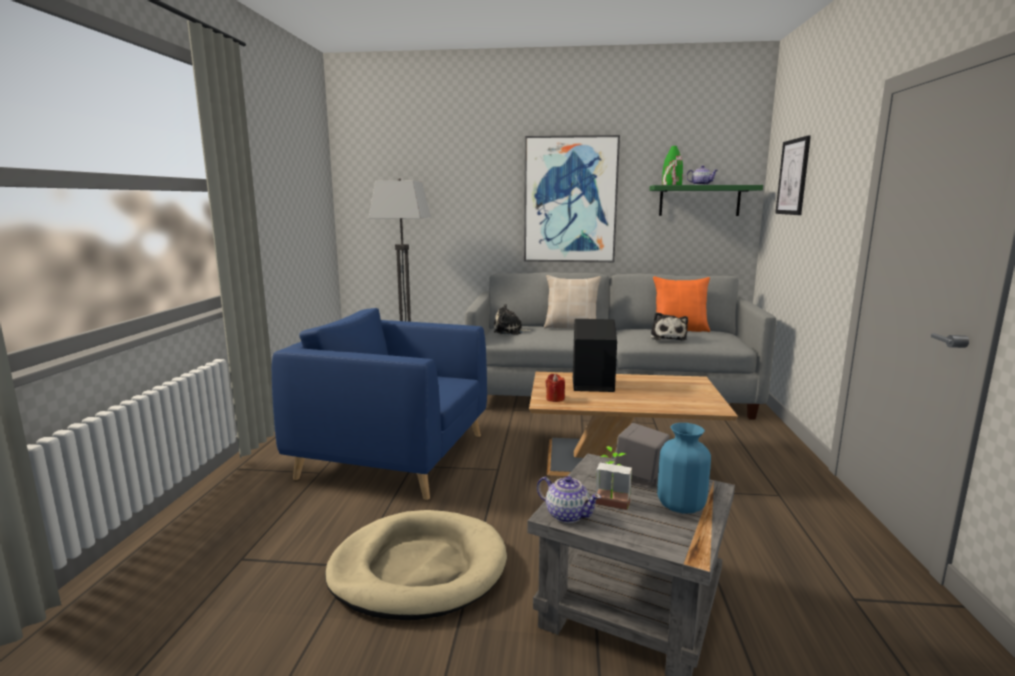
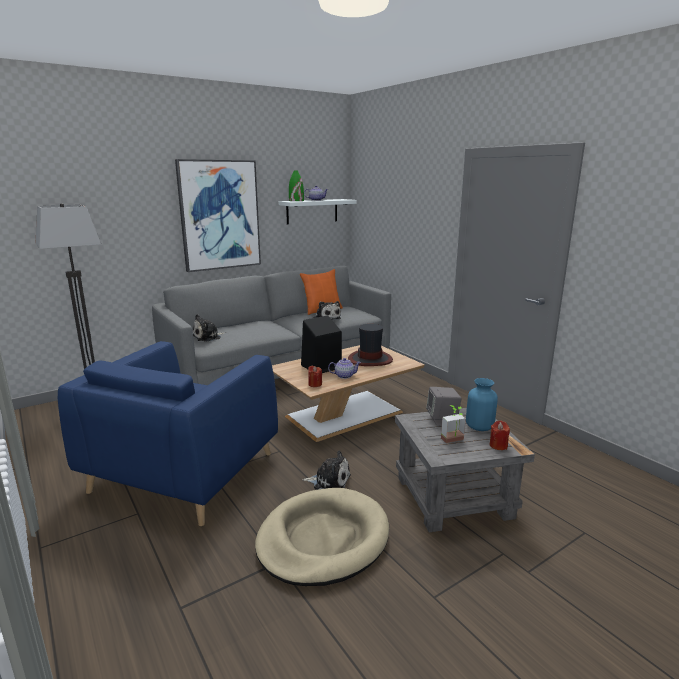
camera: 40 degrees left, 5 degrees up
(394, 455) = (184, 472): blue armchair -> blue armchair turned 45 degrees counterclockwise
(505, 518) = (329, 481): none -> plush toy
(567, 515) = (444, 455): teapot -> teapot (344, 376)
(571, 327) = (248, 323): beige pillow -> none
(667, 392) = (370, 359): none -> hat
(667, 537) = (498, 445): none -> red candle
(699, 200) = (312, 211): green shelf -> white shelf
(793, 177) = (383, 196): picture -> none

